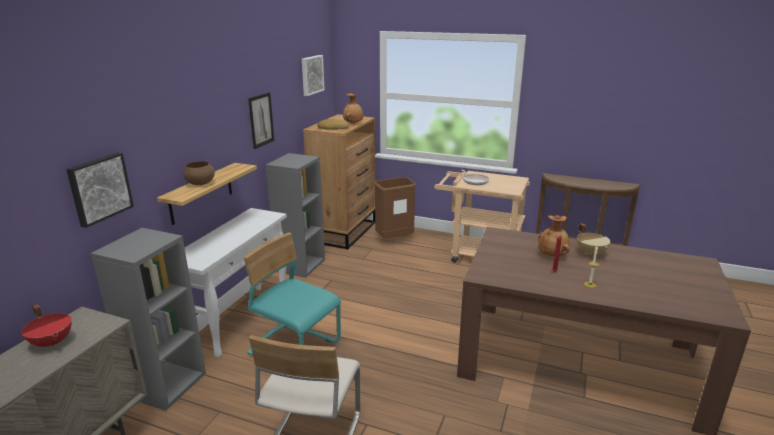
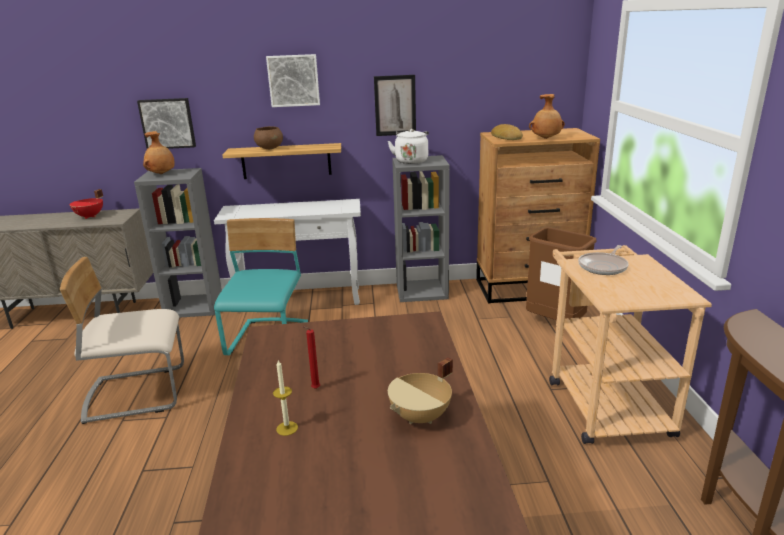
camera: 65 degrees right, 0 degrees up
(288, 162) = (411, 161): none -> white kettle
(311, 75) = (517, 63): picture -> picture (293, 80)
(552, 255) = (378, 379): brown vase -> brown vase (162, 174)

